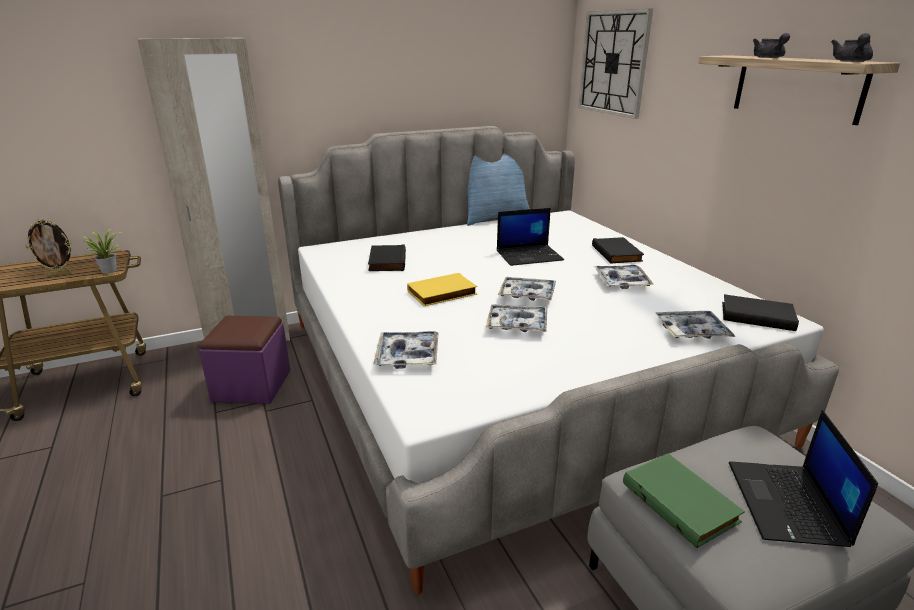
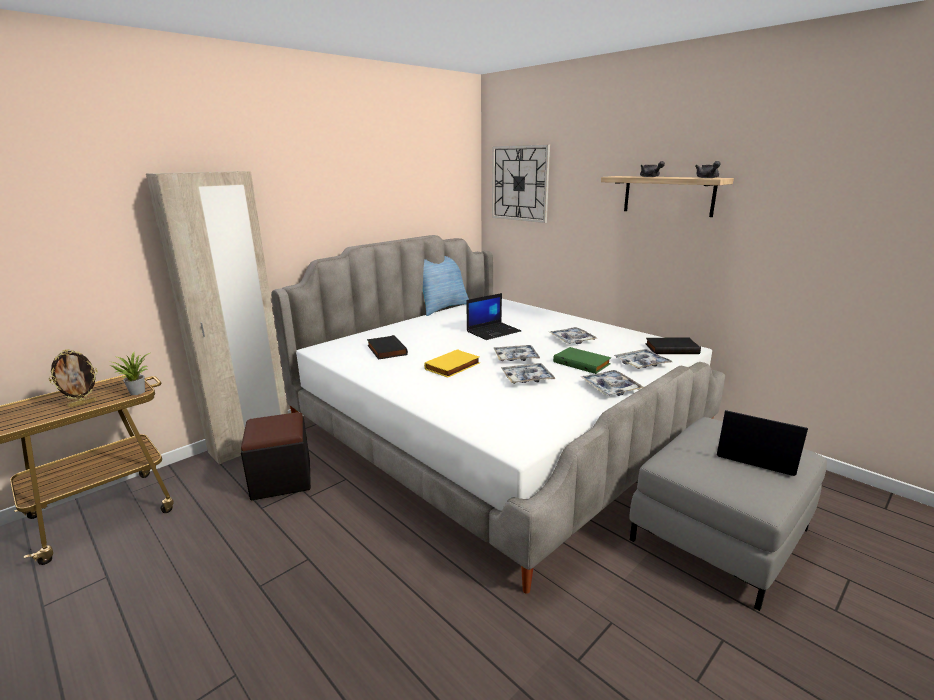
camera: 20 degrees left, 5 degrees down
(252, 385) = (281, 479): purple ottoman -> black ottoman
(407, 355) = (467, 412): tray -> tray (610, 388)
(618, 253) = (553, 322): black book -> none
(682, 502) = (700, 468): green book -> green book (582, 363)
(787, 504) = (755, 455): laptop -> laptop turned 135 degrees clockwise

